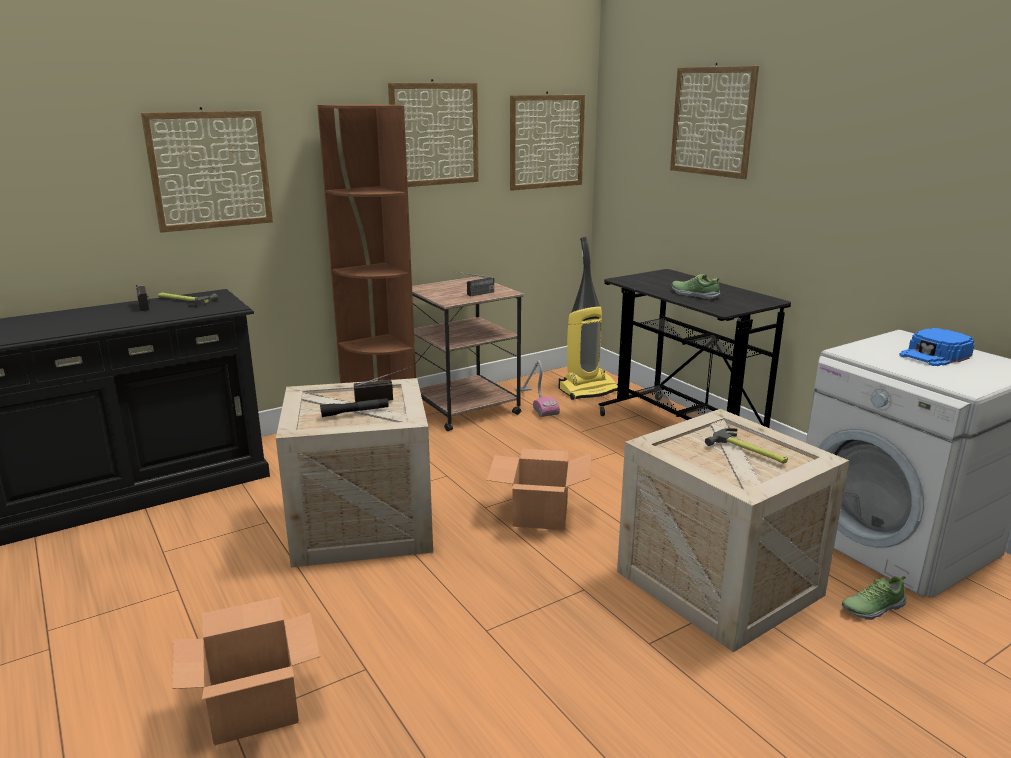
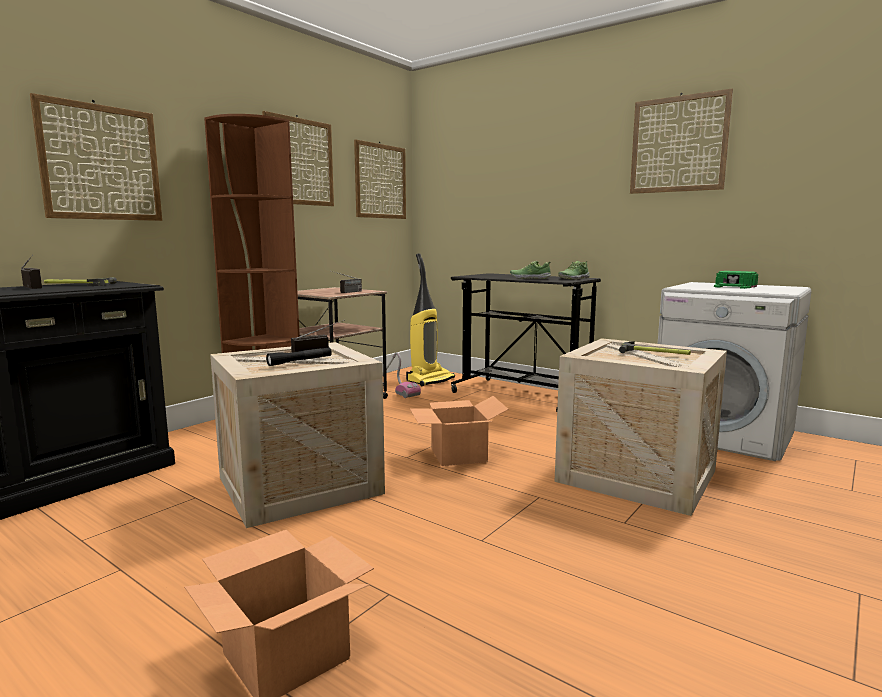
camera: 20 degrees left, 10 degrees down
(712, 119) = (518, 155): picture -> picture (678, 142)
(872, 607) = (751, 472): shoe -> shoe (573, 278)
(935, 355) = (735, 286): blue cap -> green cap

